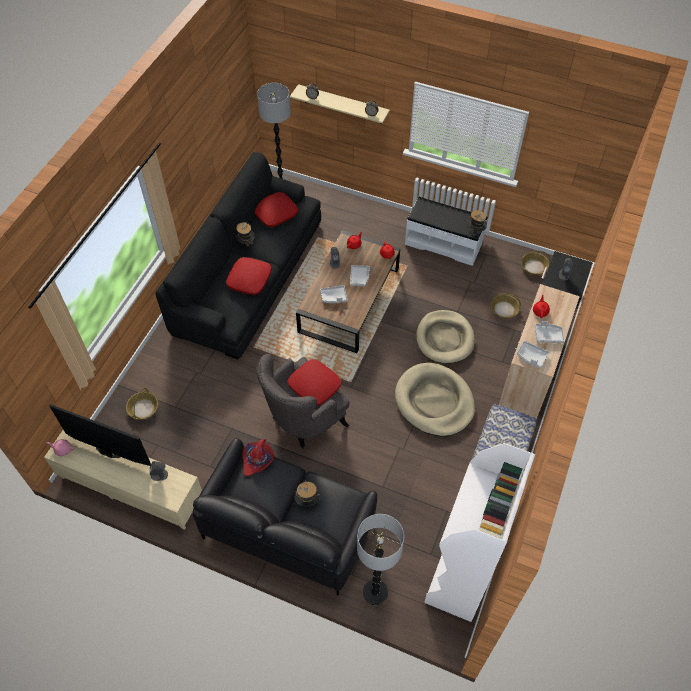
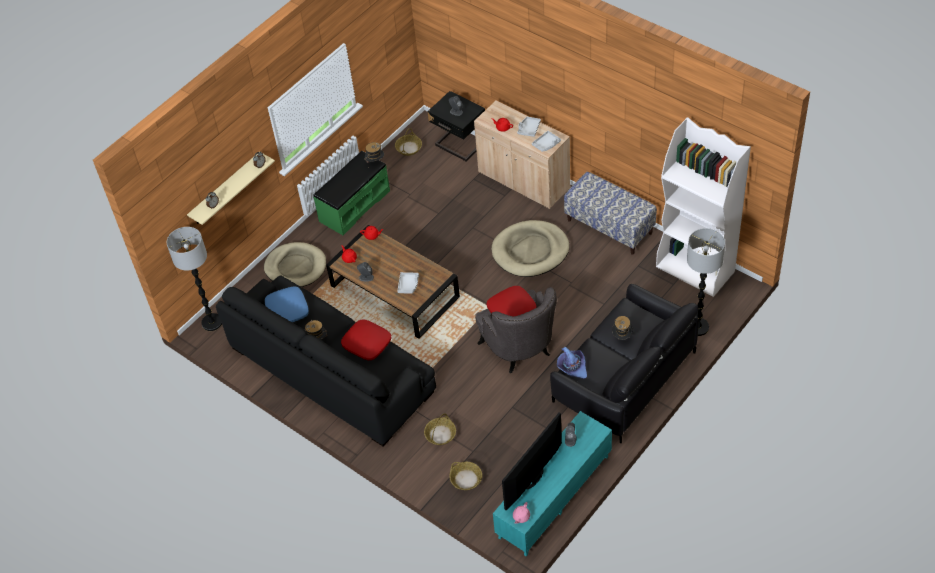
camera: 70 degrees left, 5 degrees down
(131, 488) = (554, 496): beige tv stand -> turquoise tv stand
(257, 460) = (572, 367): red hat -> purple hat
(275, 213) = (287, 310): red pillow -> blue pillow
(359, 278) = (392, 261): grey tray -> none
(443, 243) = (354, 206): white bench -> green bench
(444, 338) = (466, 229): beige dog bed -> beige dog bed (296, 267)
(504, 309) = (449, 180): basket -> basket (440, 435)

